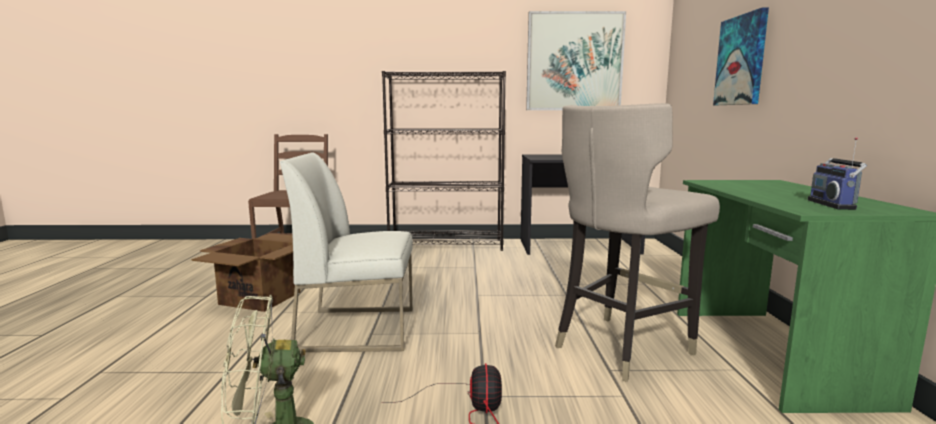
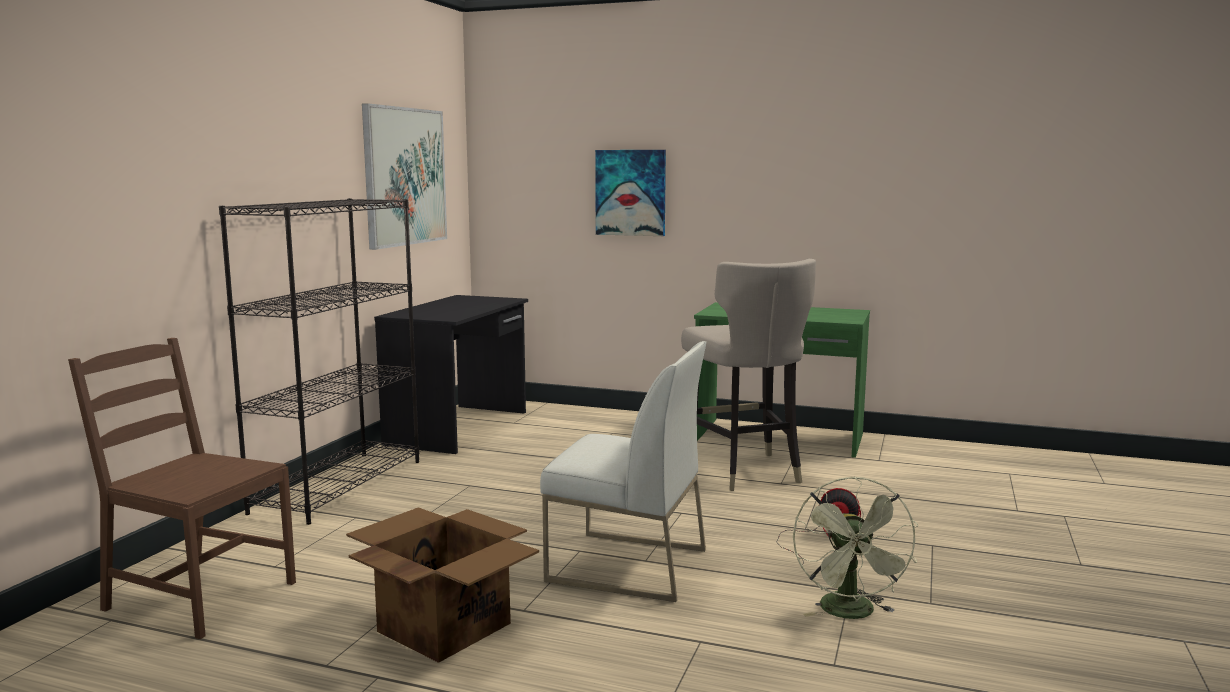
camera: 70 degrees left, 0 degrees up
(358, 328) = (626, 565): white chair -> white chair turned 90 degrees counterclockwise
(834, 204) = (831, 314): radio -> none

